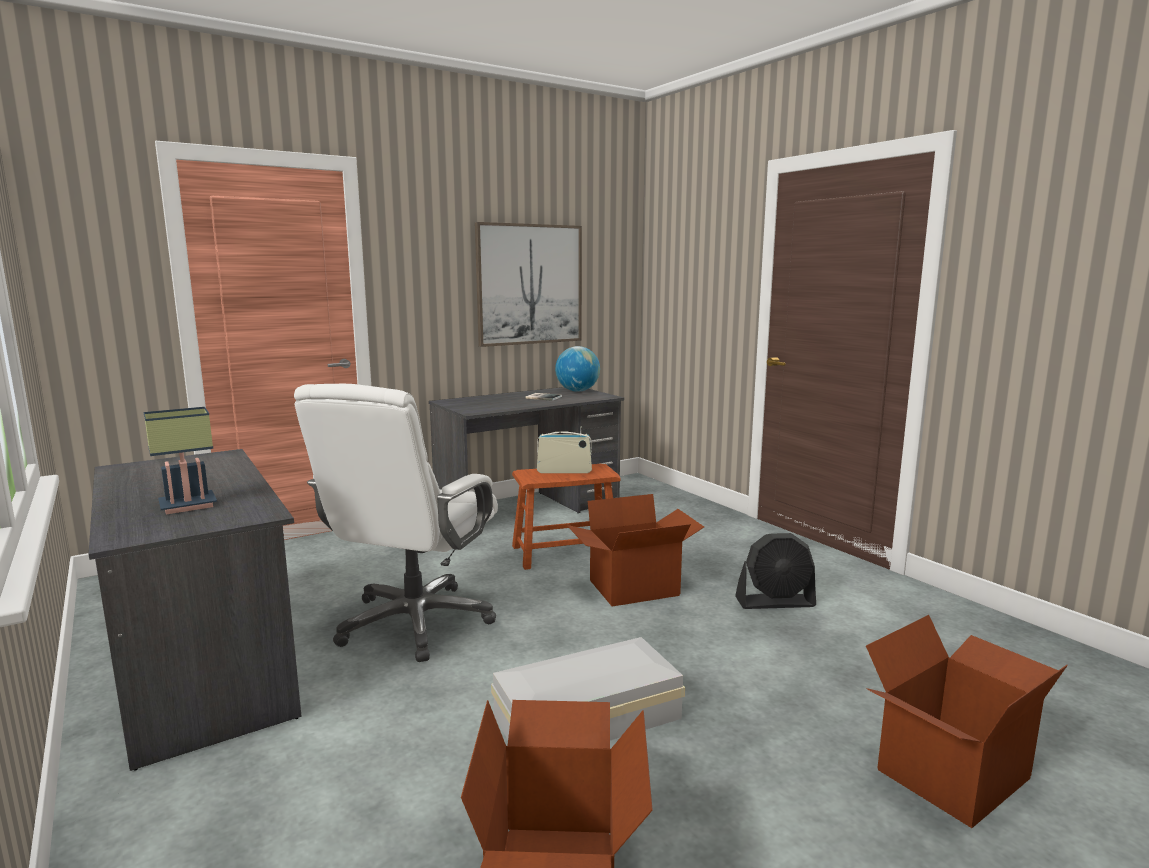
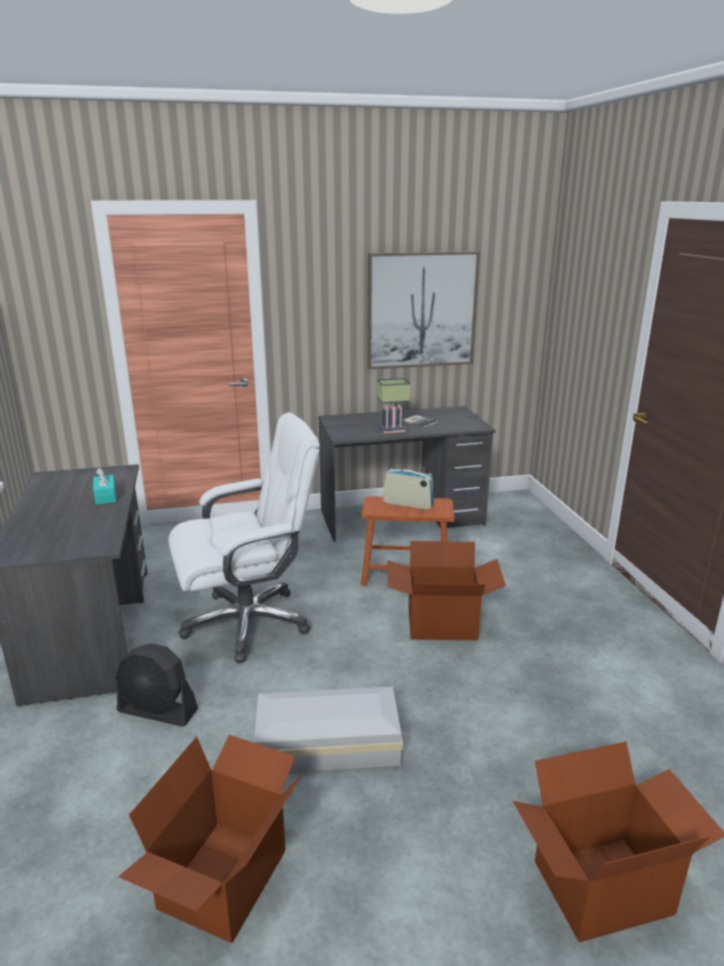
camera: 20 degrees right, 10 degrees up
(186, 506) = (61, 529): table lamp -> table lamp (391, 430)
(223, 475) = (105, 496): none -> turquoise tissue box
(414, 623) = (248, 622): white office chair -> white office chair turned 150 degrees counterclockwise
(577, 391) = (458, 415): globe -> none
(775, 602) = (562, 666): black fan -> black fan (158, 711)

